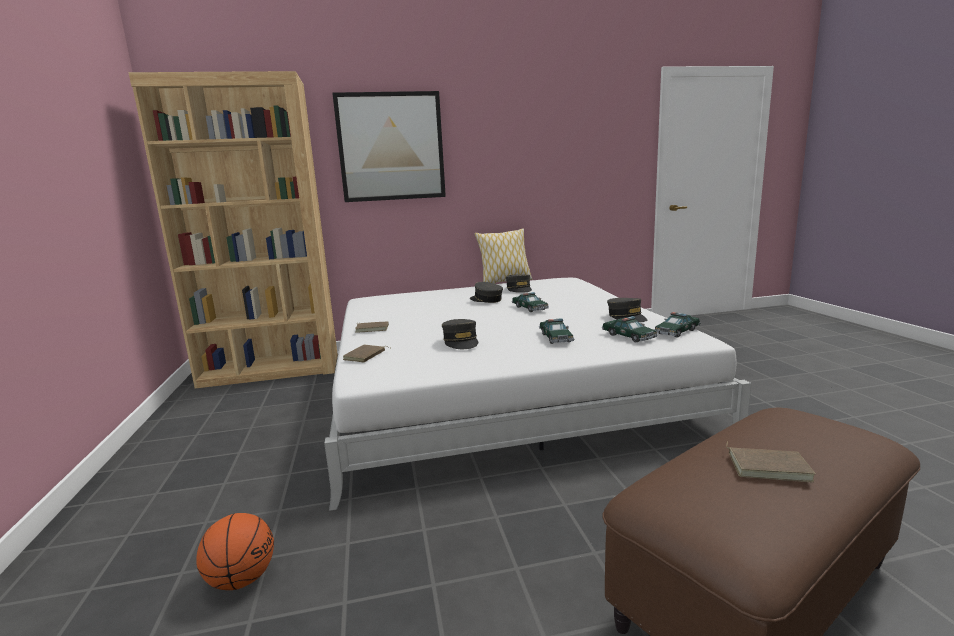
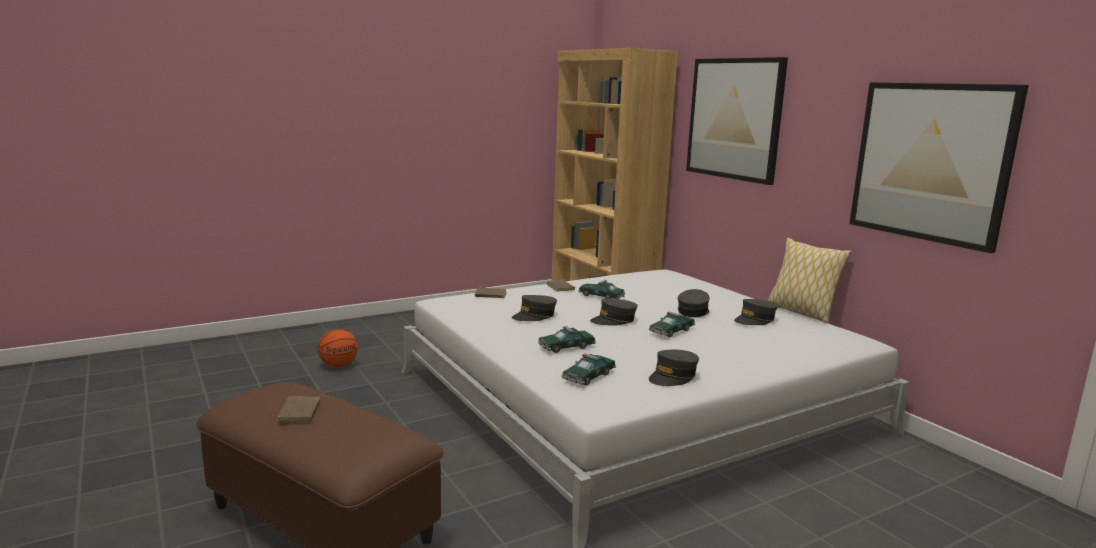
camera: 70 degrees right, 0 degrees up
(495, 319) = (614, 320): none -> grey cap
(563, 159) = (931, 162): none -> picture
(677, 332) = (621, 400): toy car -> toy car (601, 296)

